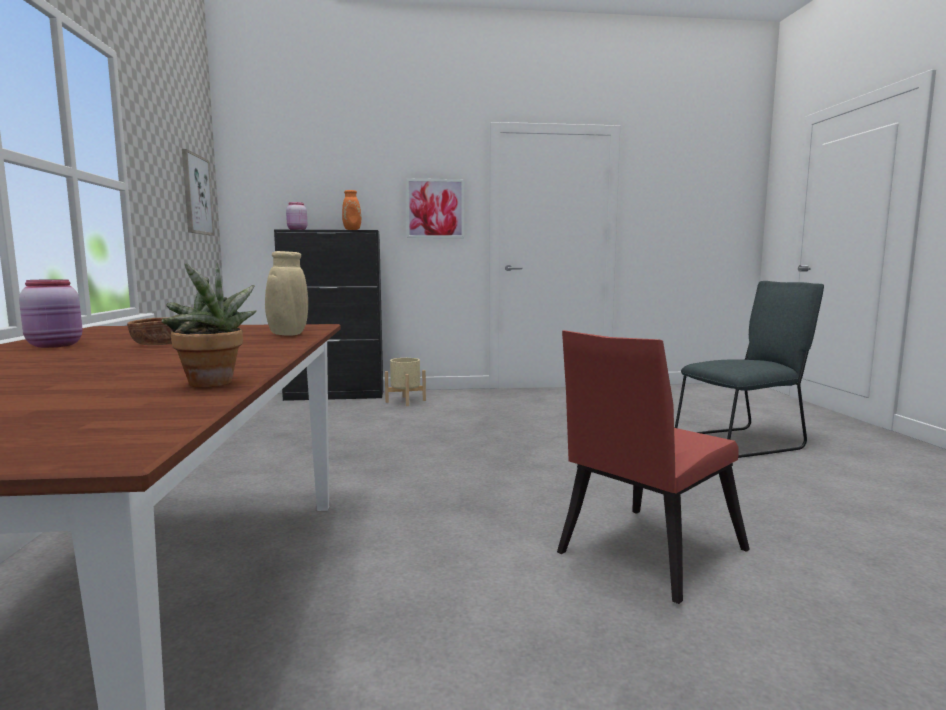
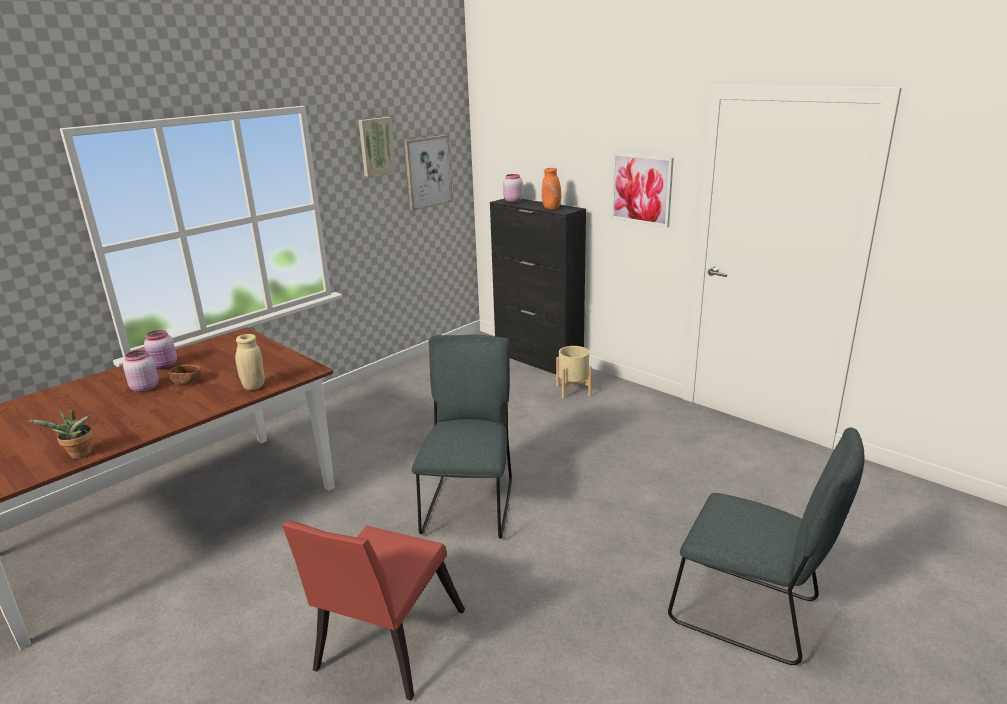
camera: 50 degrees right, 15 degrees up
(92, 353) = (145, 387): none -> pink jar
(164, 141) = (376, 146): none -> picture
(485, 467) = (470, 504): none -> grey chair
(643, 554) = (384, 646): red chair -> red chair turned 75 degrees counterclockwise

